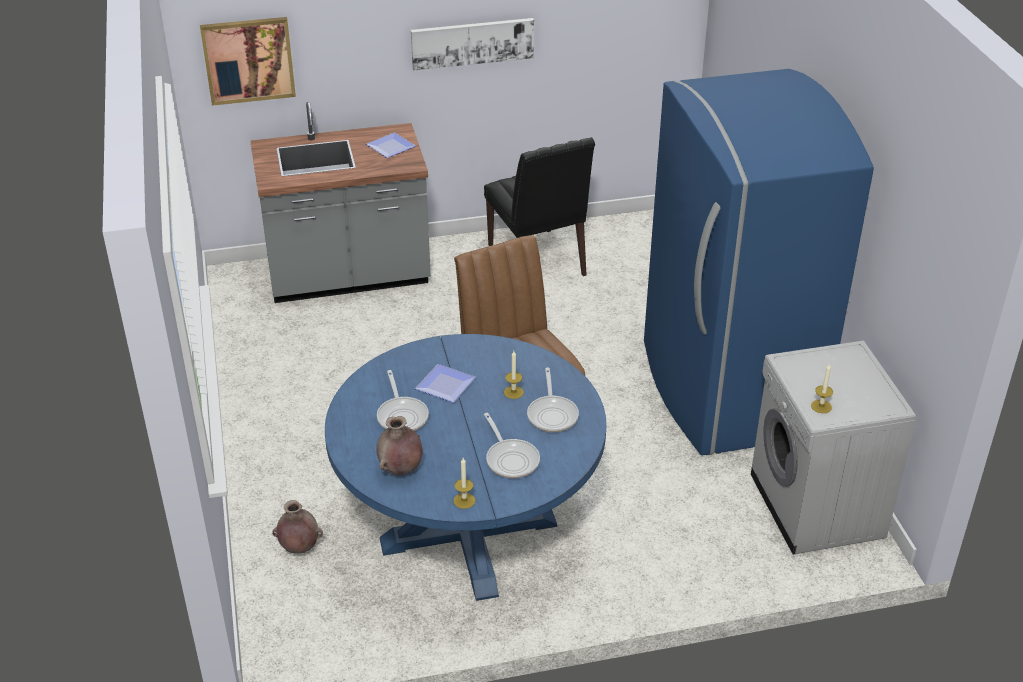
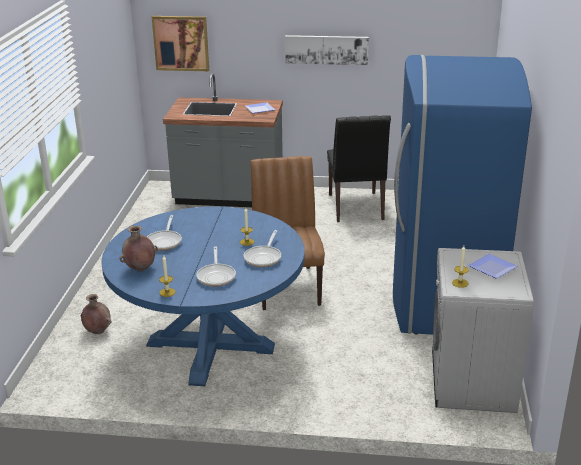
camera: 20 degrees right, 10 degrees down
(446, 387) = (205, 232): plate -> plate (492, 269)

